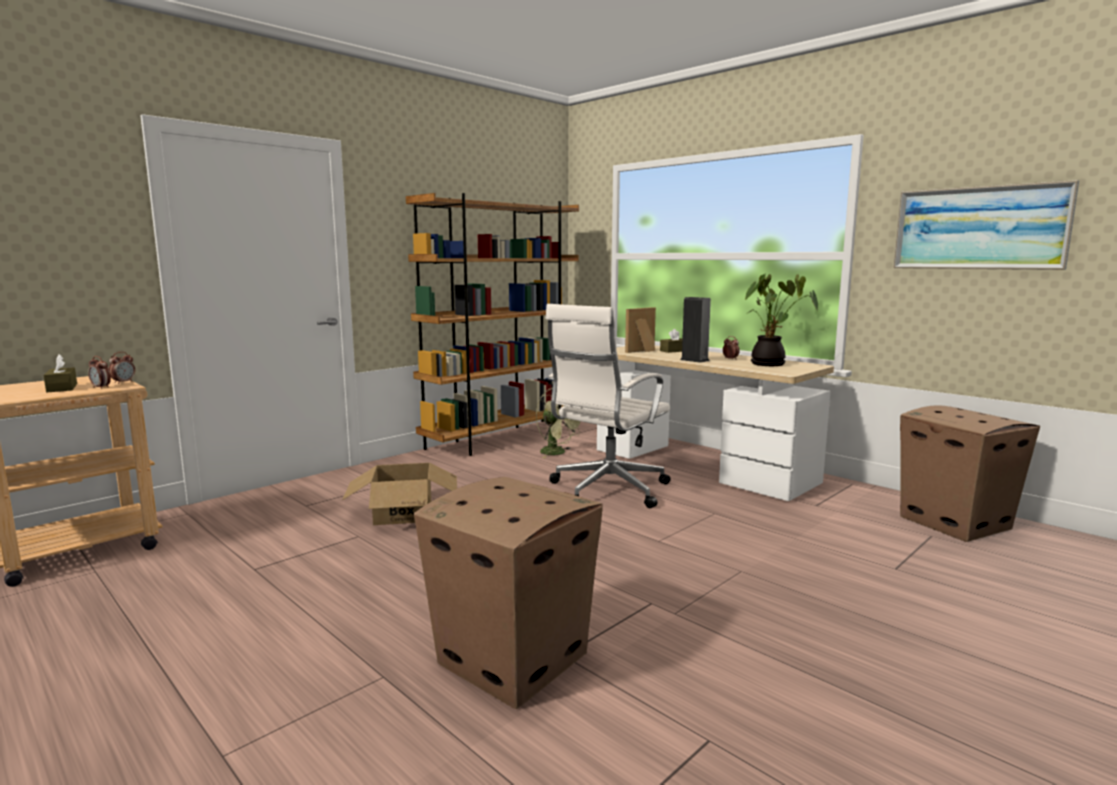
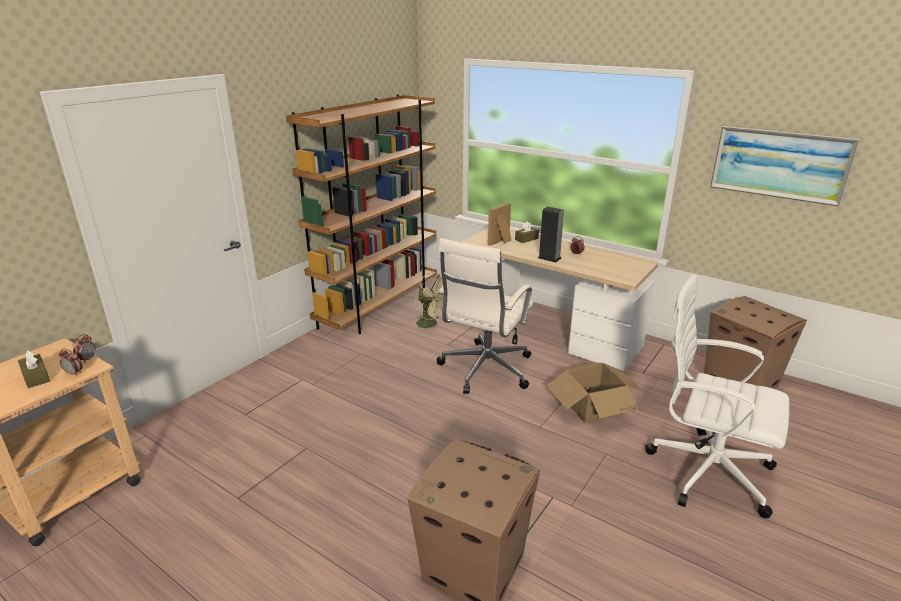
camera: 10 degrees left, 15 degrees up
(404, 513) = (332, 415): cardboard box -> cardboard box (592, 406)
(771, 364) = (611, 262): potted plant -> none
(884, 597) = (706, 470): none -> white office chair

